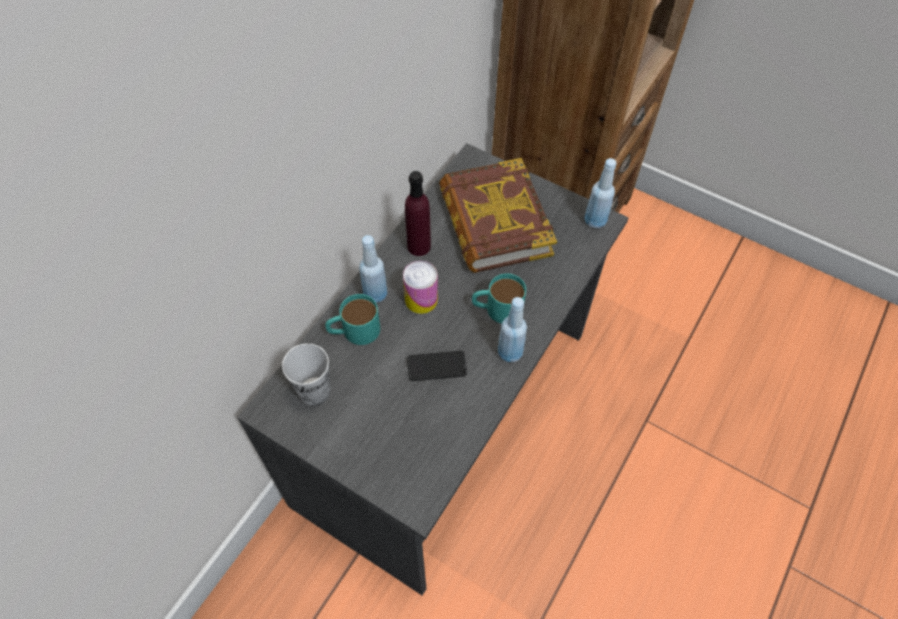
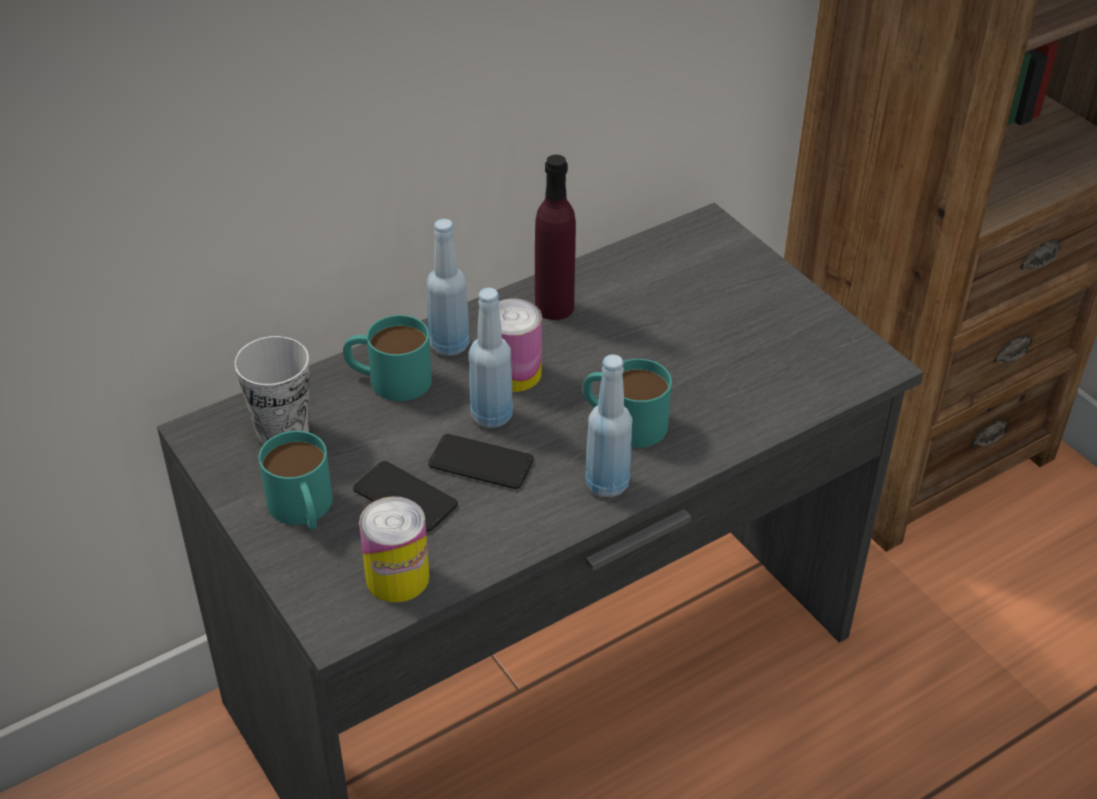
camera: 25 degrees right, 15 degrees down
(357, 438) = (303, 510): none -> turquoise mug
(408, 406) = (405, 497): none -> phone
(433, 459) = (397, 577): none -> can
(494, 222) = (692, 312): book -> none
(595, 220) = (862, 359): blue bottle -> blue bottle (492, 416)

